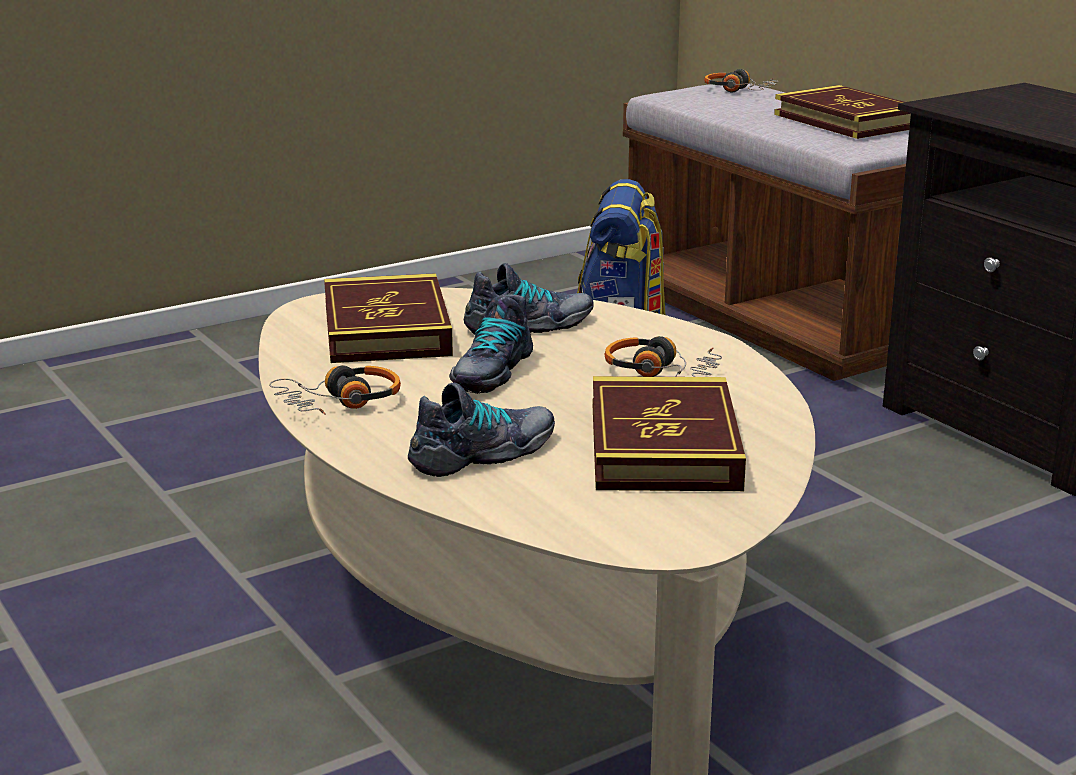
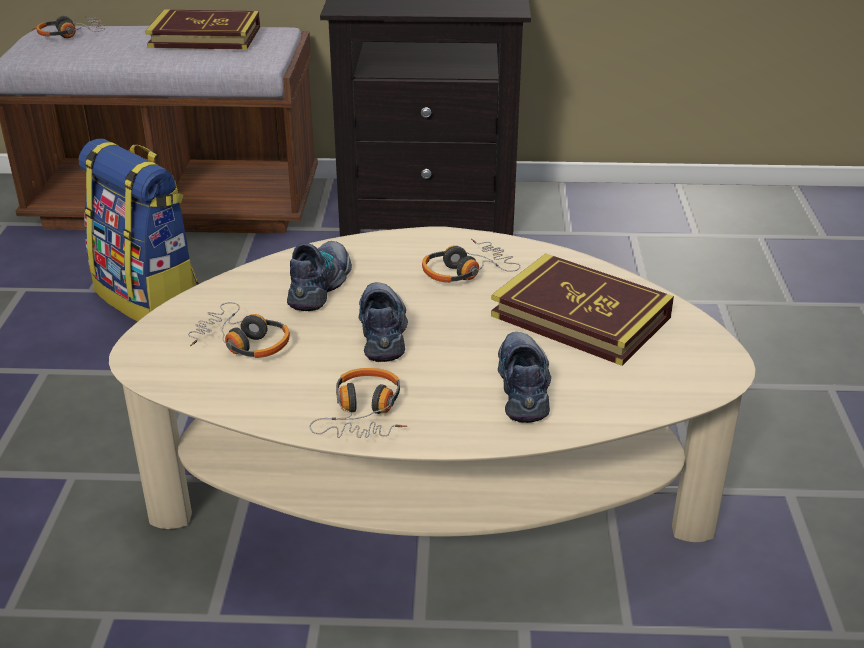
camera: 55 degrees left, 10 degrees up
(386, 329) = (242, 343): book -> headphones
(491, 371) = (383, 330): shoe -> shoe turned 150 degrees counterclockwise

